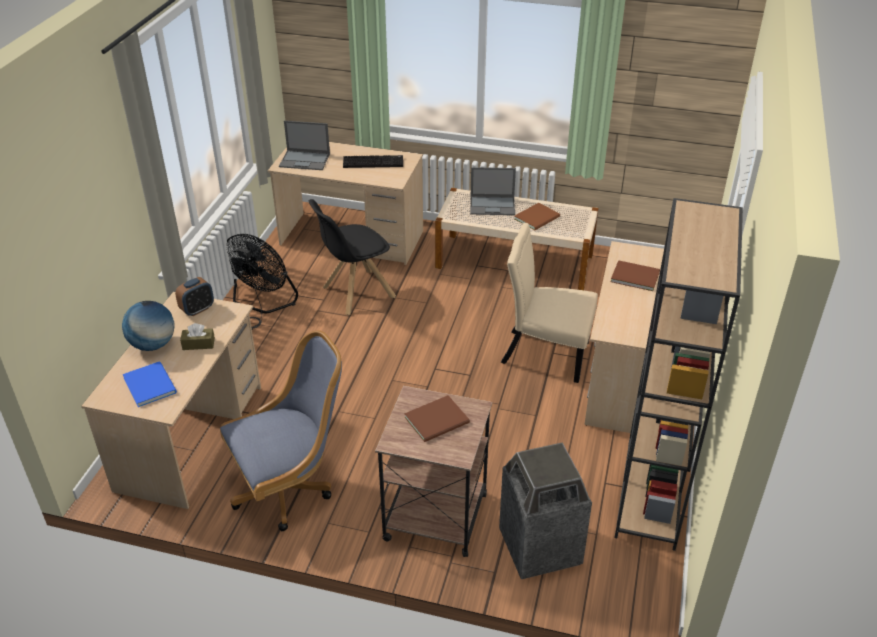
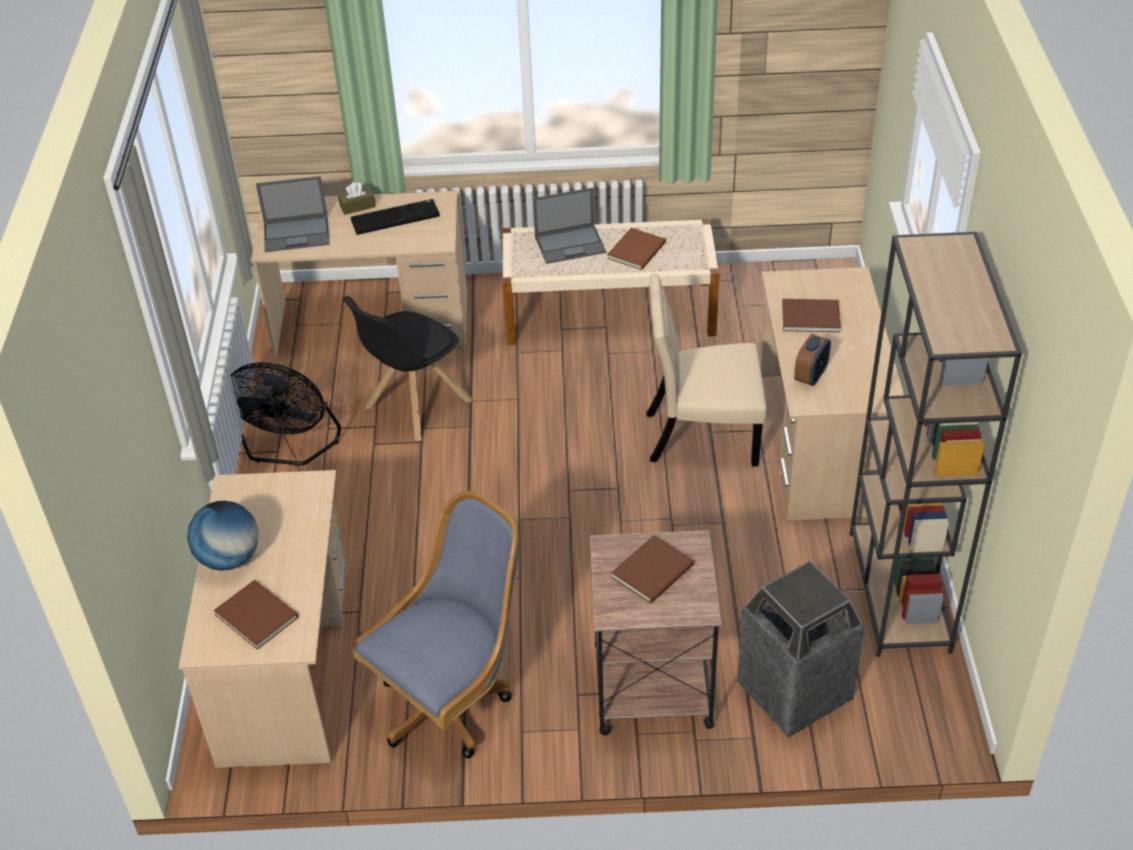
camera: 15 degrees left, 5 degrees up
(150, 384) = (256, 613): blue book -> brown book
(197, 309) = (263, 493): alarm clock -> alarm clock (810, 376)
(198, 344) = (291, 542): brown tissue box -> brown tissue box (357, 206)

